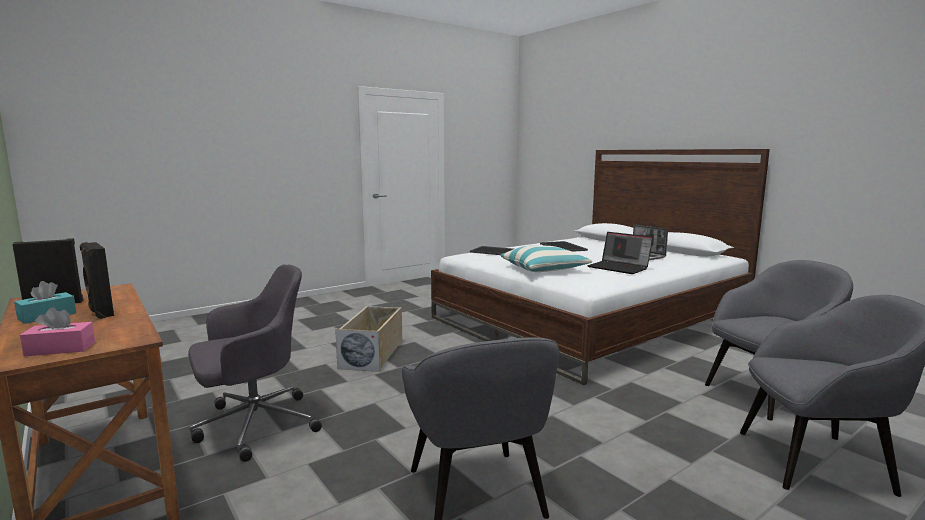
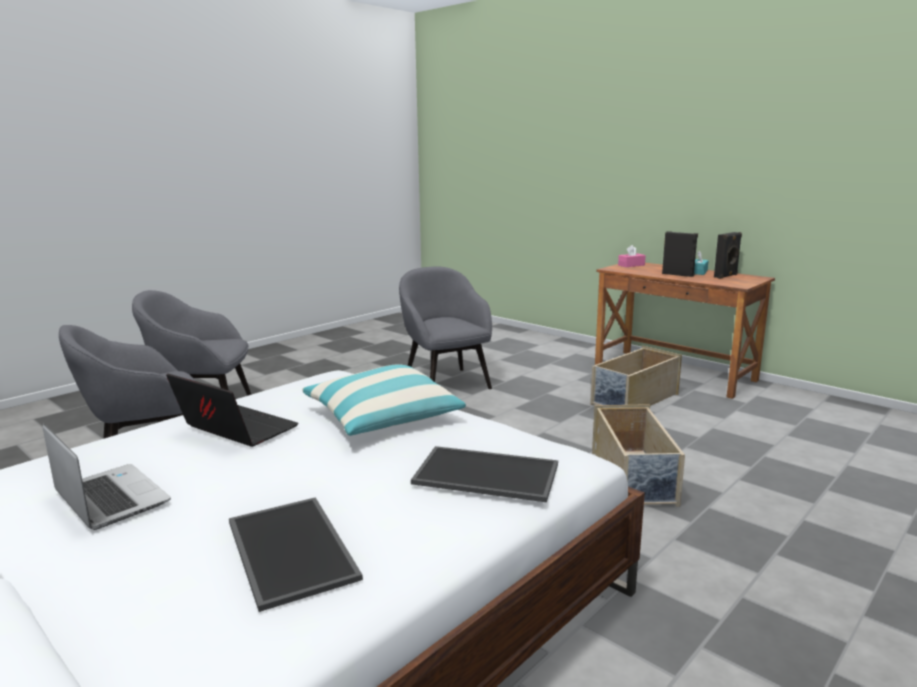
camera: 170 degrees right, 5 degrees up
(254, 425) = (634, 400): grey office chair -> beige storage box

